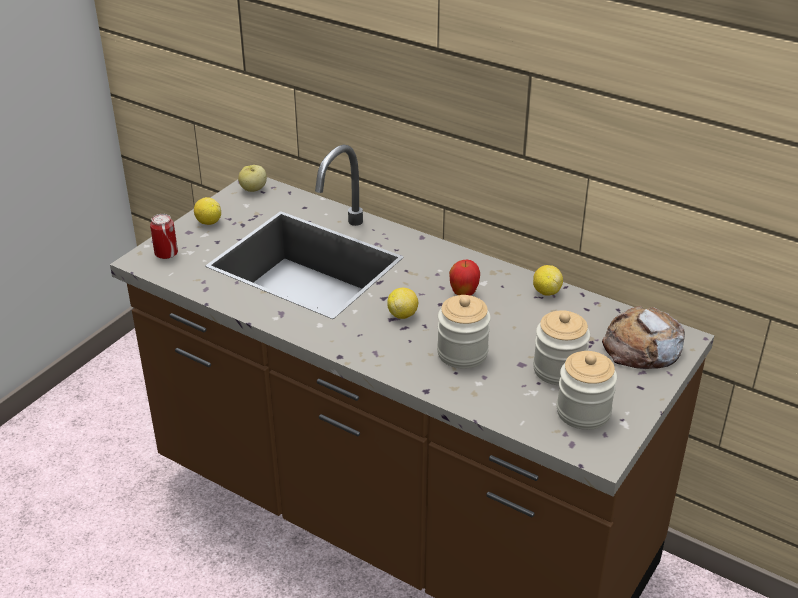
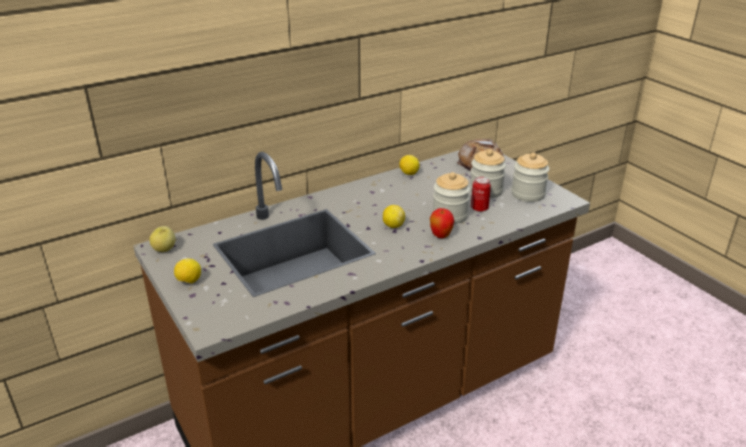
camera: 65 degrees left, 5 degrees down
(166, 254) = (214, 313): can -> can (479, 208)
(464, 294) = (389, 199): apple -> apple (440, 236)

